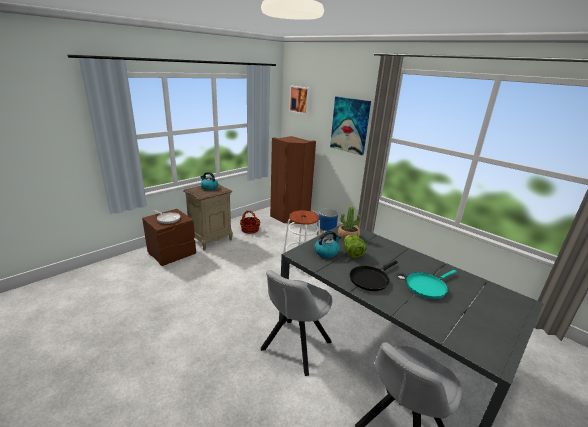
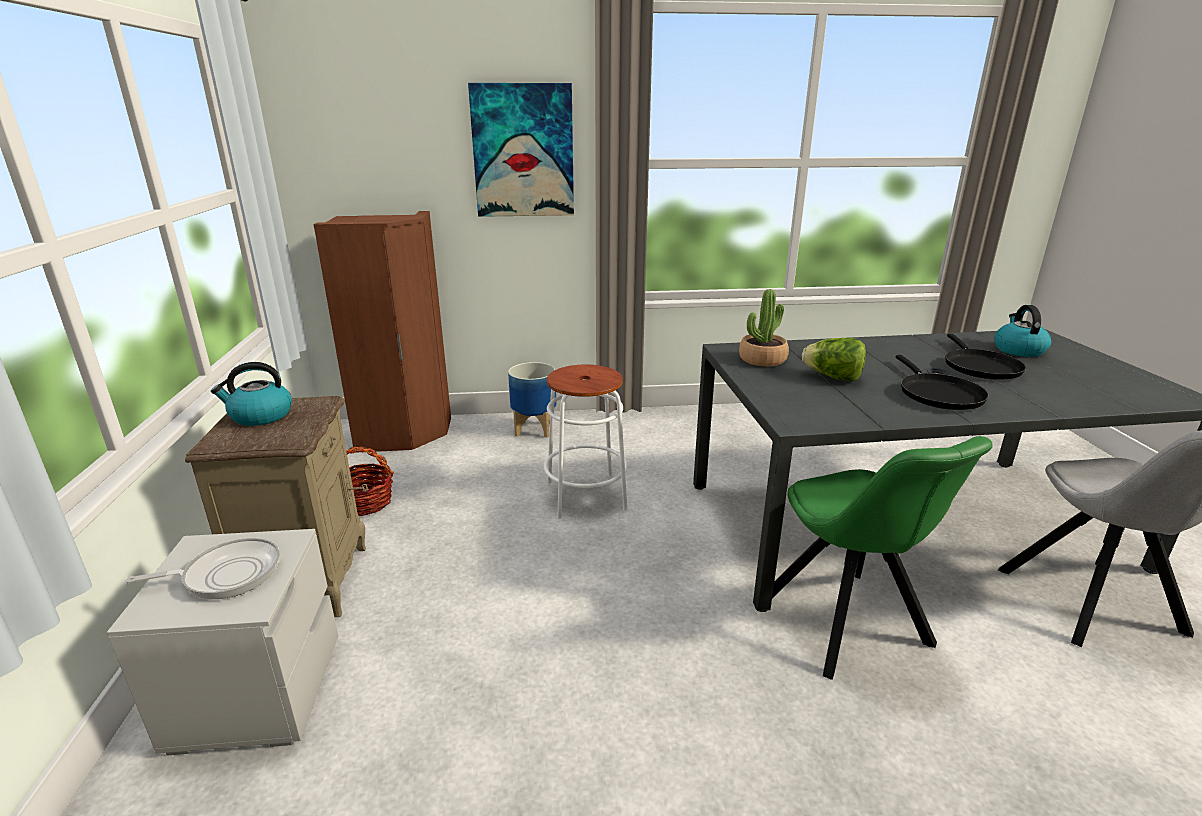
camera: 50 degrees left, 0 degrees up
(171, 253) = (254, 693): brown nightstand -> white nightstand
(295, 347) = (847, 623): grey chair -> green chair
(300, 100) = (340, 107): picture -> none
(326, 252) = (811, 395): kettle -> kettle (1018, 350)
(427, 286) = (979, 366): turquoise frying pan -> black frying pan

